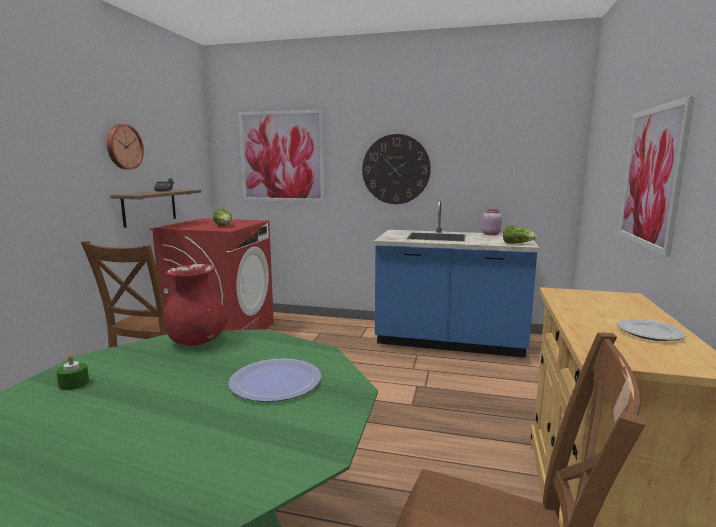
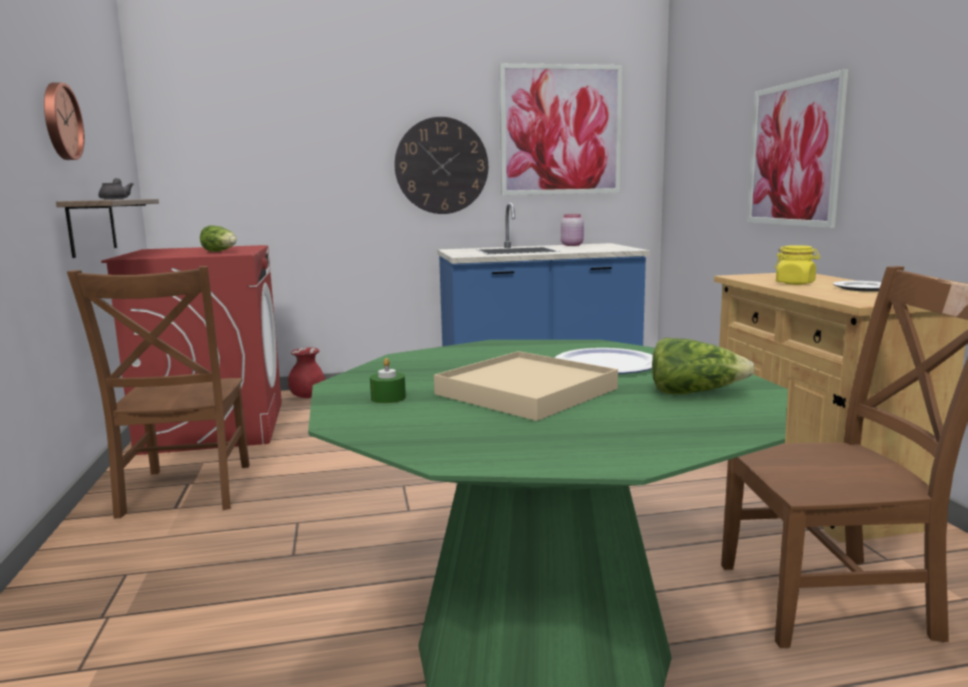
camera: 25 degrees left, 0 degrees up
(157, 402) = (526, 391): none -> beige tray
(196, 342) = (440, 356): red vase -> red vase (308, 396)
(282, 157) = (266, 149): picture -> picture (561, 130)
(517, 244) = (621, 249): lettuce -> lettuce (694, 393)
(593, 311) = (795, 283): none -> yellow jar

